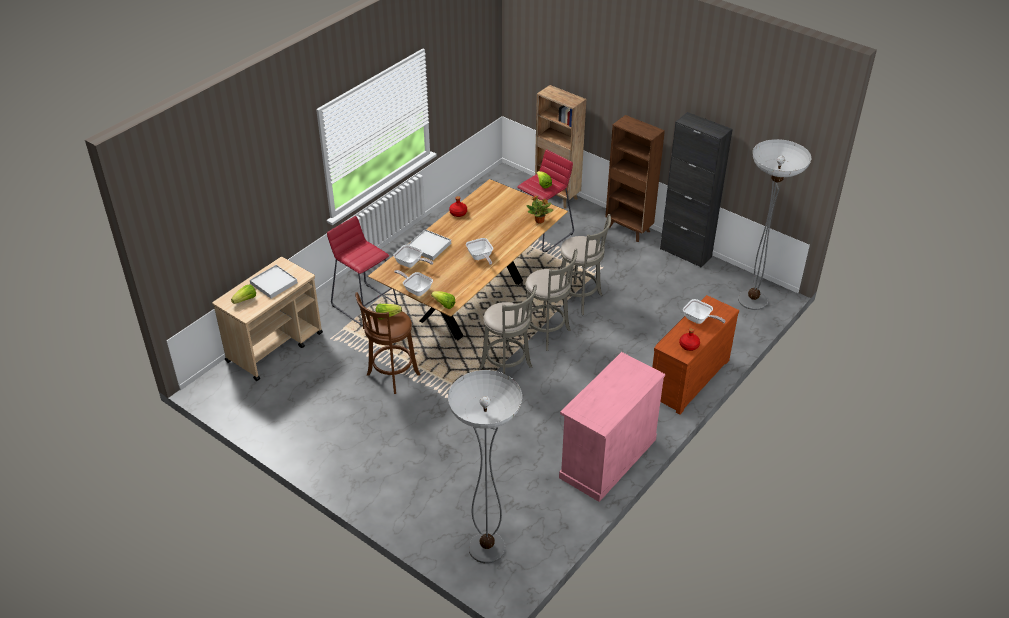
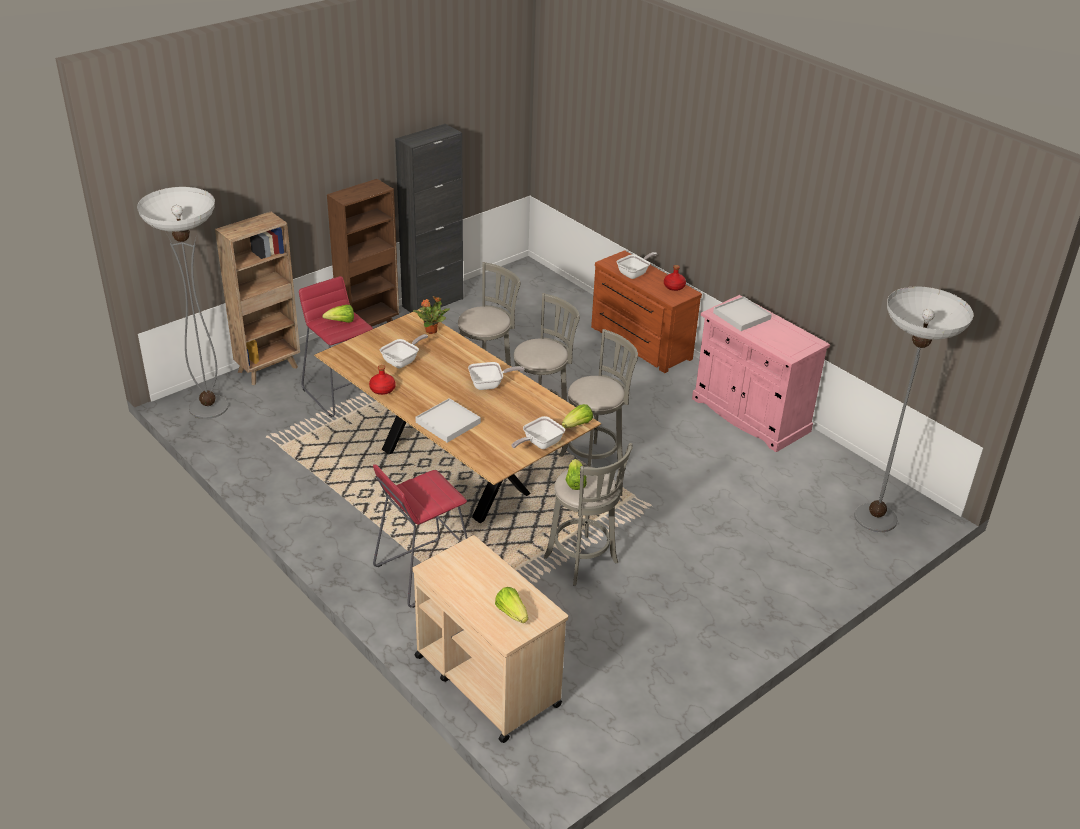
camera: 80 degrees left, 5 degrees down
(274, 283) = (479, 579): white tray -> white tray (741, 316)
(391, 376) = (583, 562): brown stool -> grey stool
(411, 264) = (482, 442): frying pan -> frying pan (403, 361)
(752, 300) = (530, 281): floor lamp -> floor lamp (208, 407)

